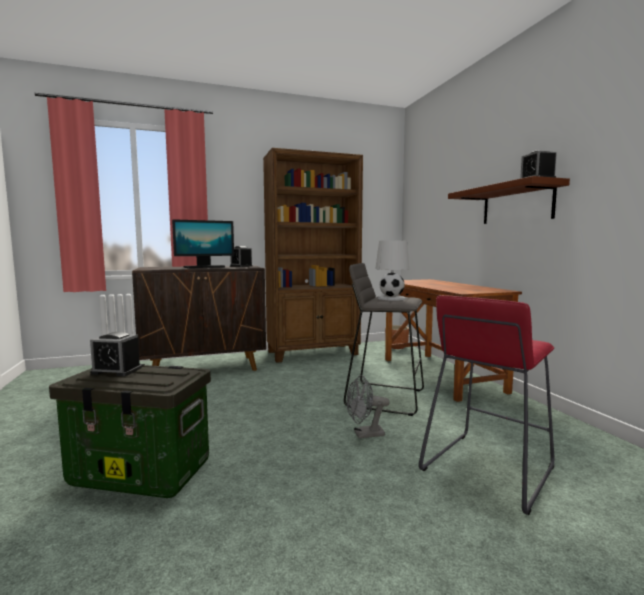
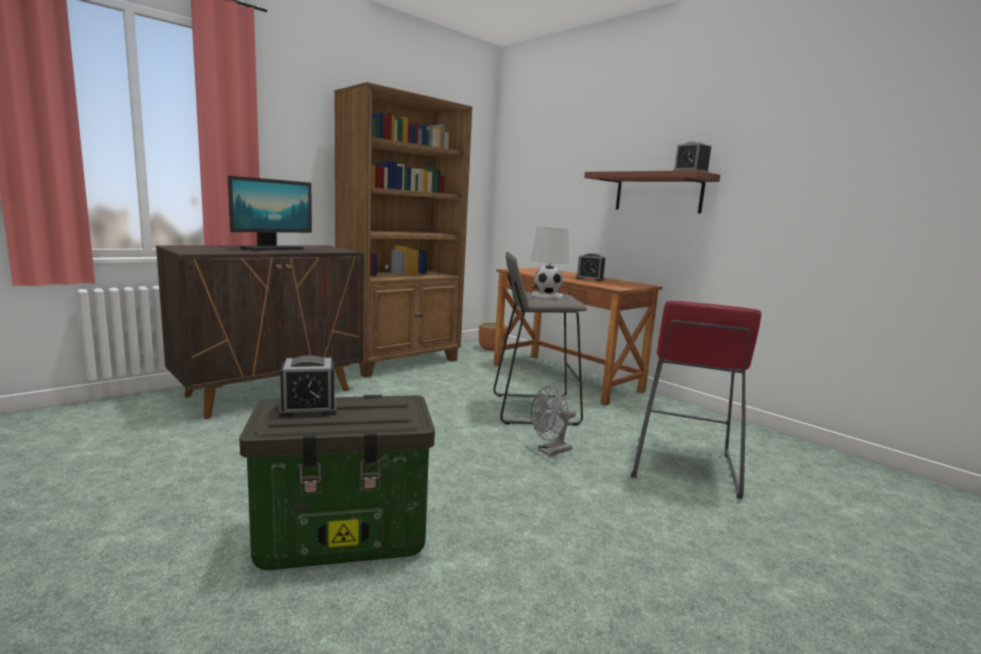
camera: 25 degrees left, 5 degrees up
(241, 266) = (316, 247): alarm clock -> alarm clock (590, 279)

